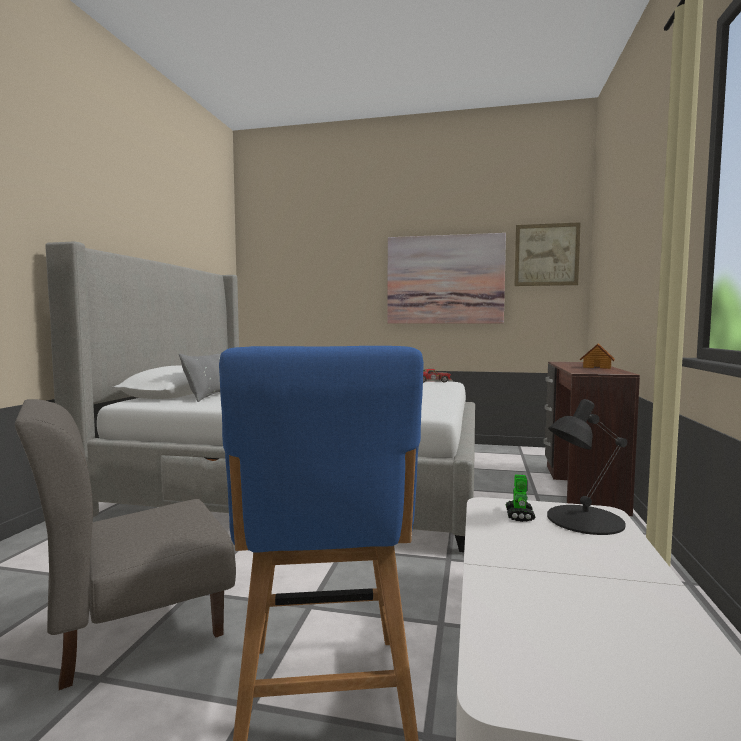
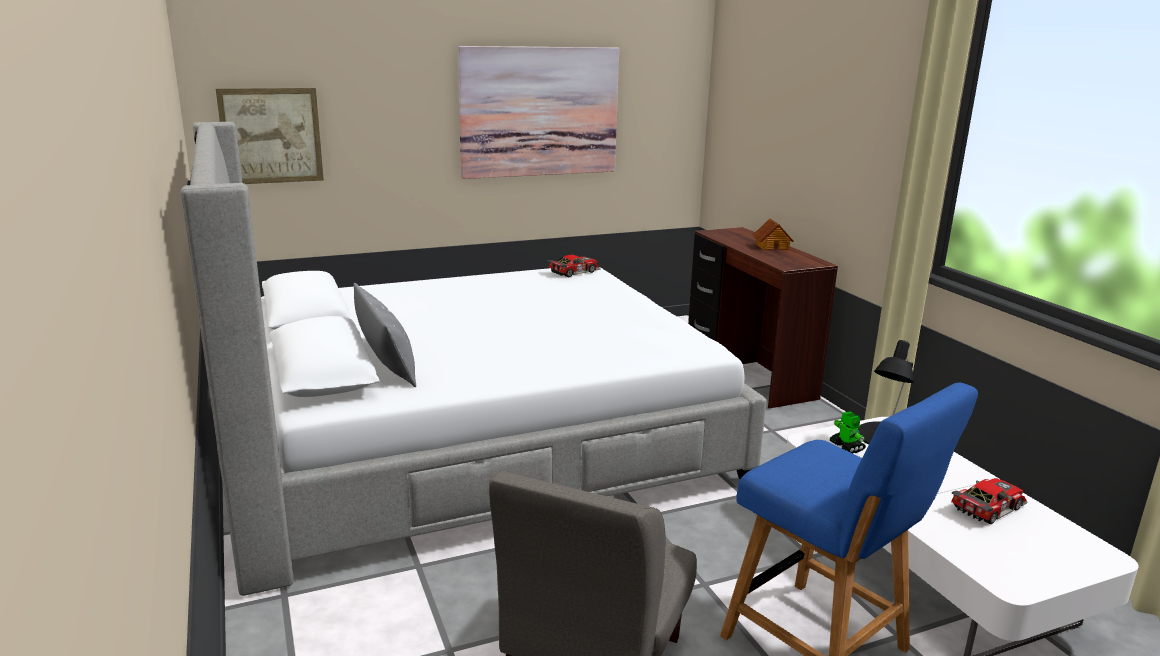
camera: 35 degrees left, 15 degrees up
(546, 255) = (663, 79): picture -> picture (271, 136)
(611, 602) = (985, 506): none -> toy car

